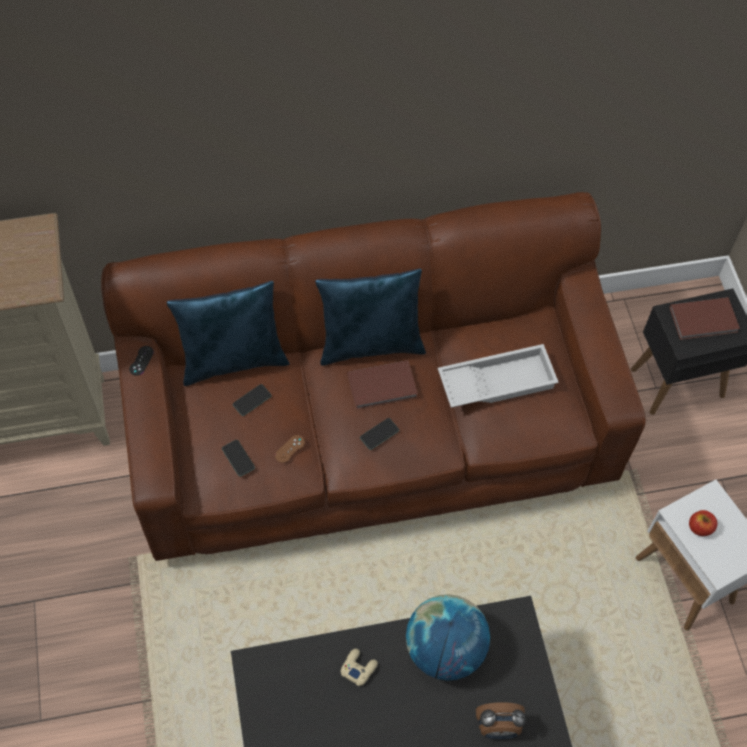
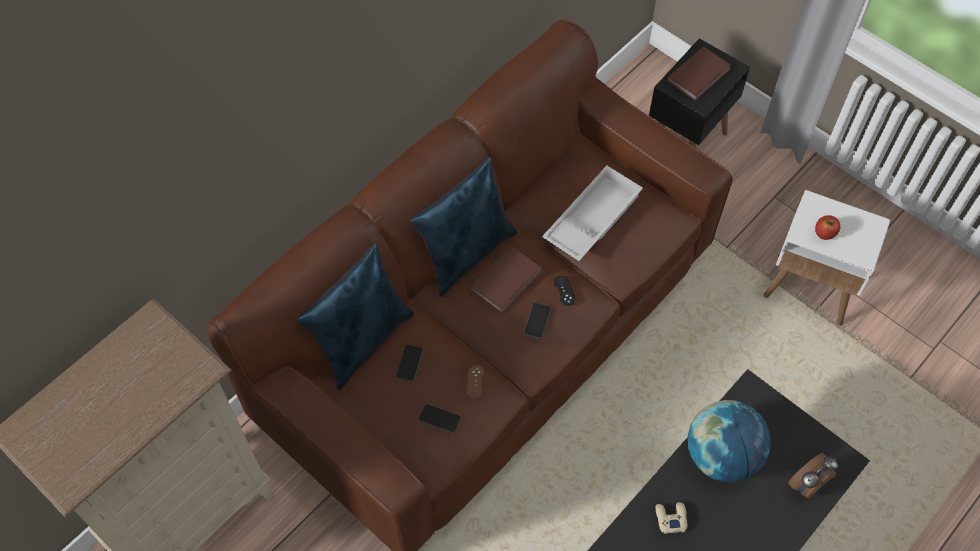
camera: 35 degrees left, 0 degrees up
(141, 360) = (294, 391): black game controller -> black game controller (564, 290)

